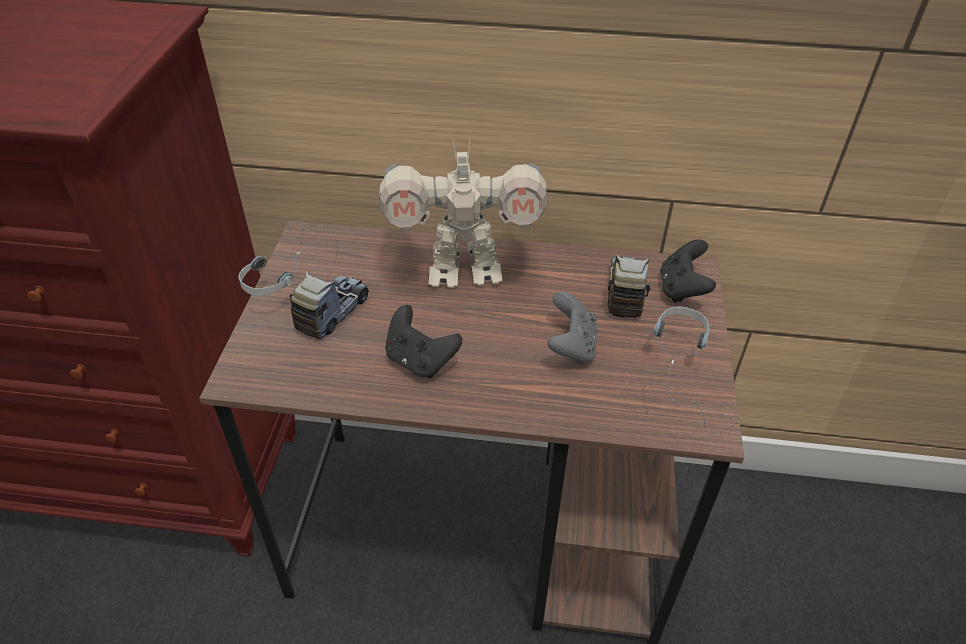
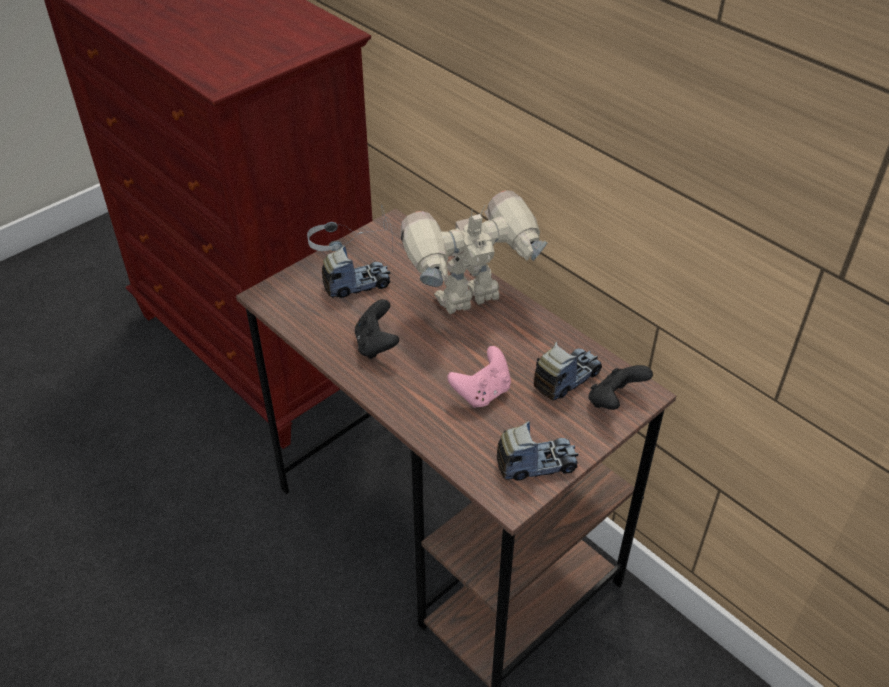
camera: 40 degrees right, 0 degrees up
(464, 270) = (470, 302): toy robot -> toy robot turned 120 degrees clockwise
(571, 347) = (482, 393): grey game controller -> pink game controller
(690, 382) = (536, 464): headphones -> toy truck

